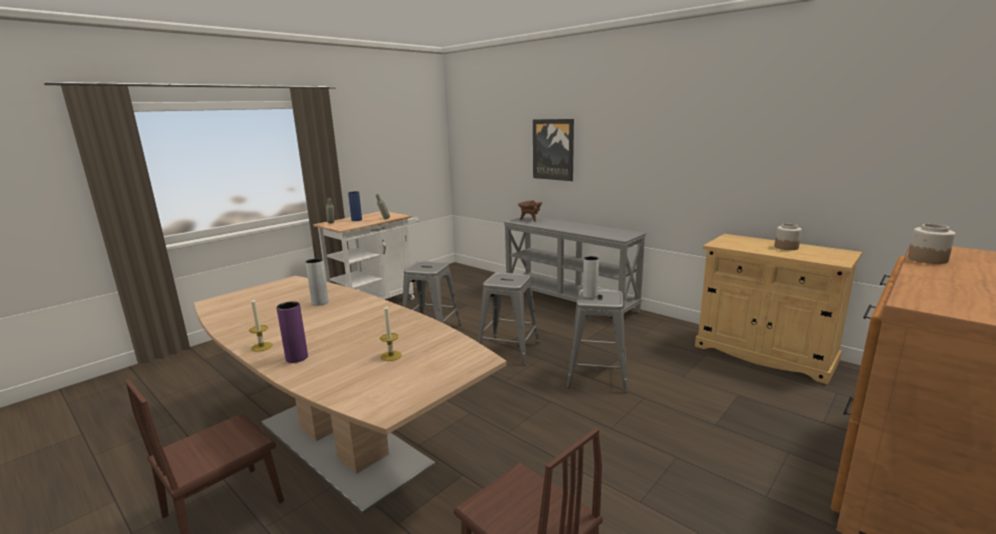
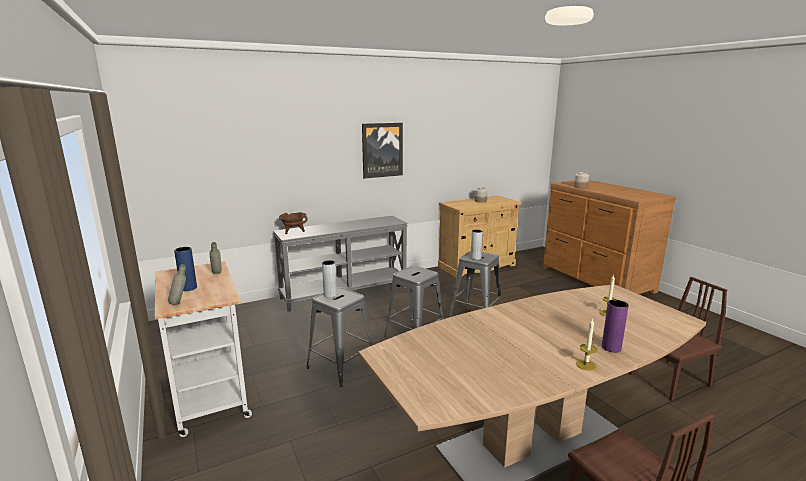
camera: 70 degrees left, 0 degrees up
(320, 302) = (476, 336): grey vase -> grey vase (330, 295)
(553, 149) = (297, 160): picture -> picture (382, 150)

